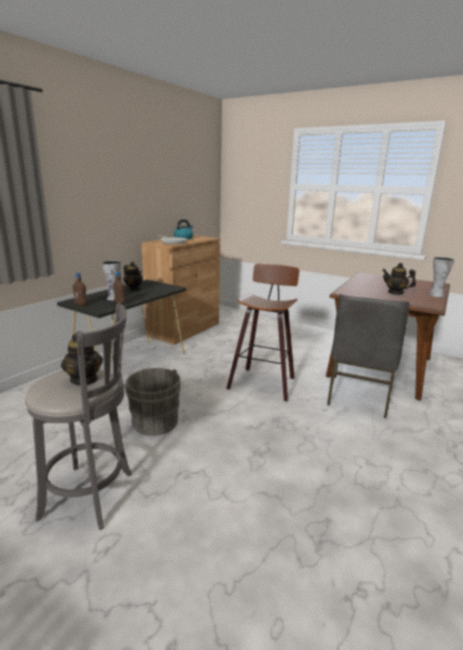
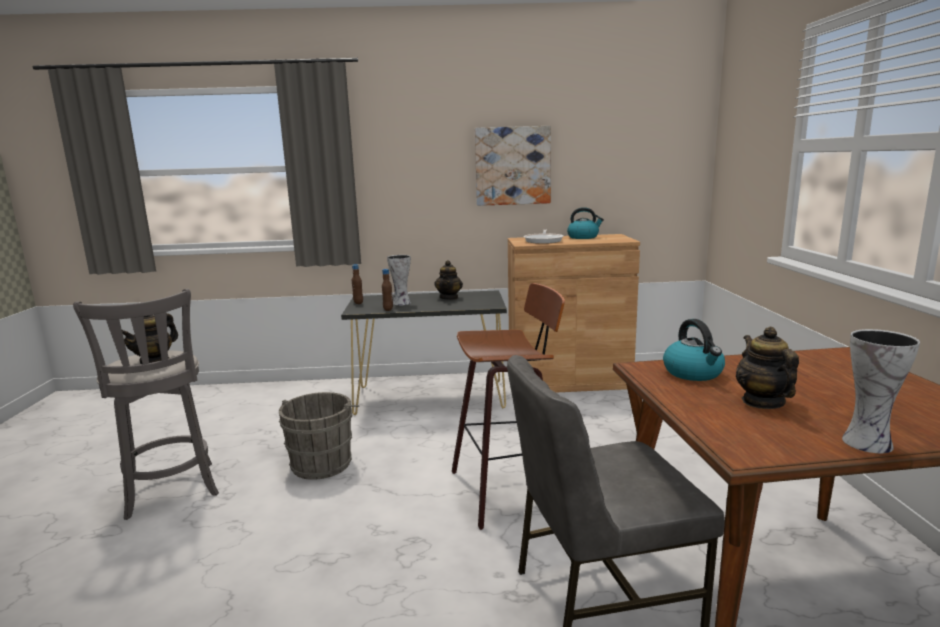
camera: 55 degrees right, 5 degrees down
(139, 191) = (512, 166): none -> picture
(359, 290) = (693, 373): none -> kettle

